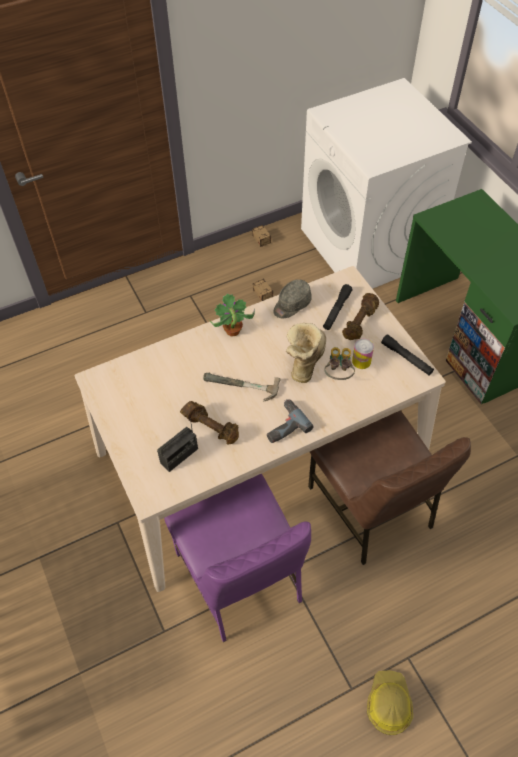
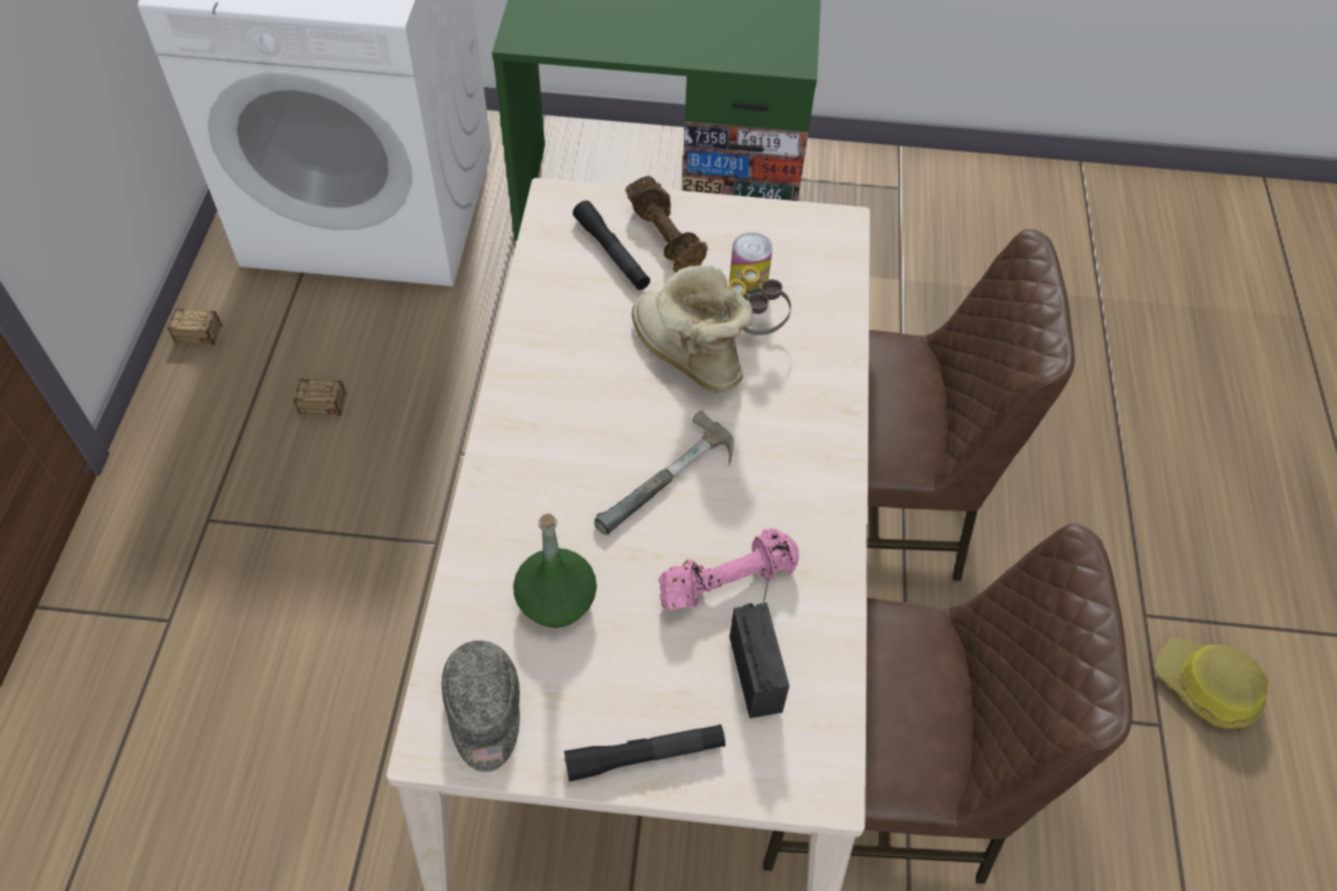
camera: 60 degrees left, 0 degrees up
(167, 381) = (556, 600): none -> green bottle
(211, 427) = (726, 581): brown dumbbell -> pink dumbbell
(232, 331) = (523, 426): potted plant -> none
(240, 578) = (879, 783): purple chair -> brown chair
(283, 425) = (802, 464): power drill -> none
(291, 305) = (542, 306): grey cap -> grey cap (484, 713)
(406, 358) = (788, 225): black flashlight -> black flashlight (645, 756)

